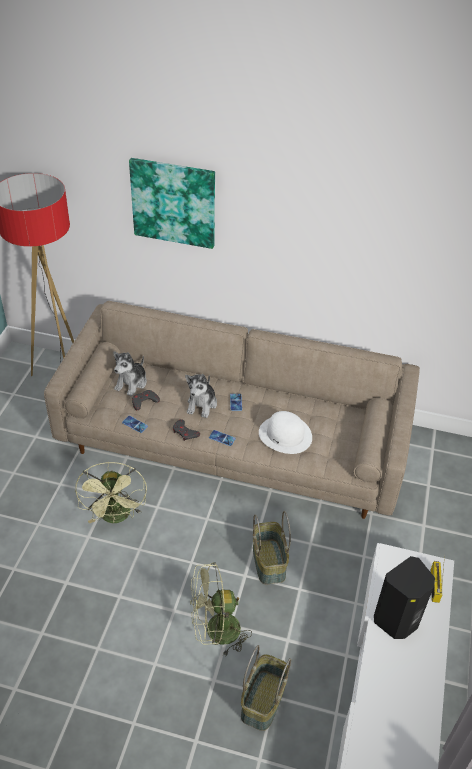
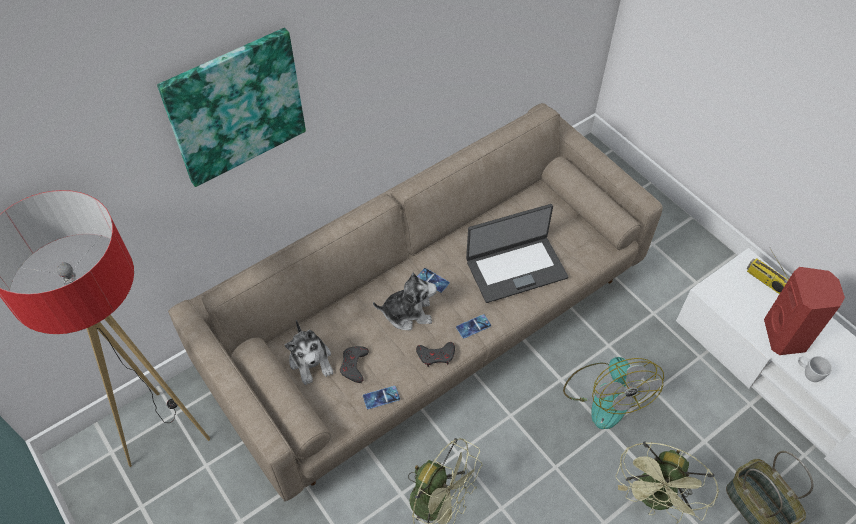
camera: 50 degrees left, 10 degrees up
(202, 404) = (407, 313): plush toy -> plush toy turned 60 degrees counterclockwise
(269, 562) = (605, 395): basket -> fan
(285, 435) = (515, 268): white hat -> laptop
(376, 650) = (807, 373): none -> white mug
(397, 621) = (786, 336): black speaker -> red speaker

